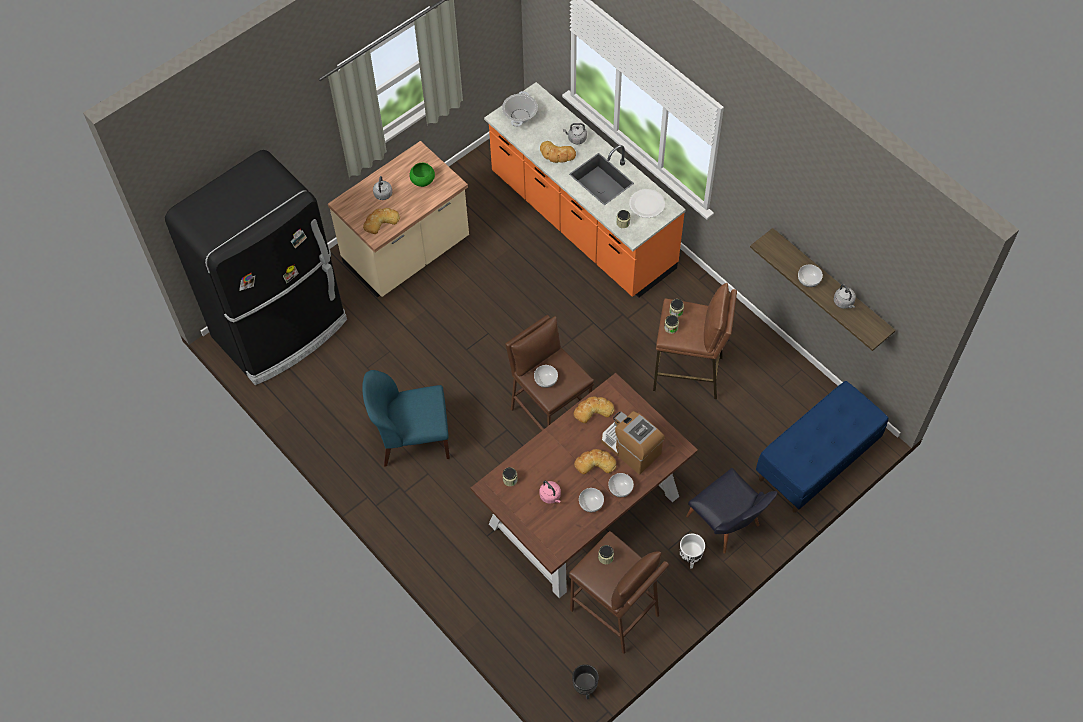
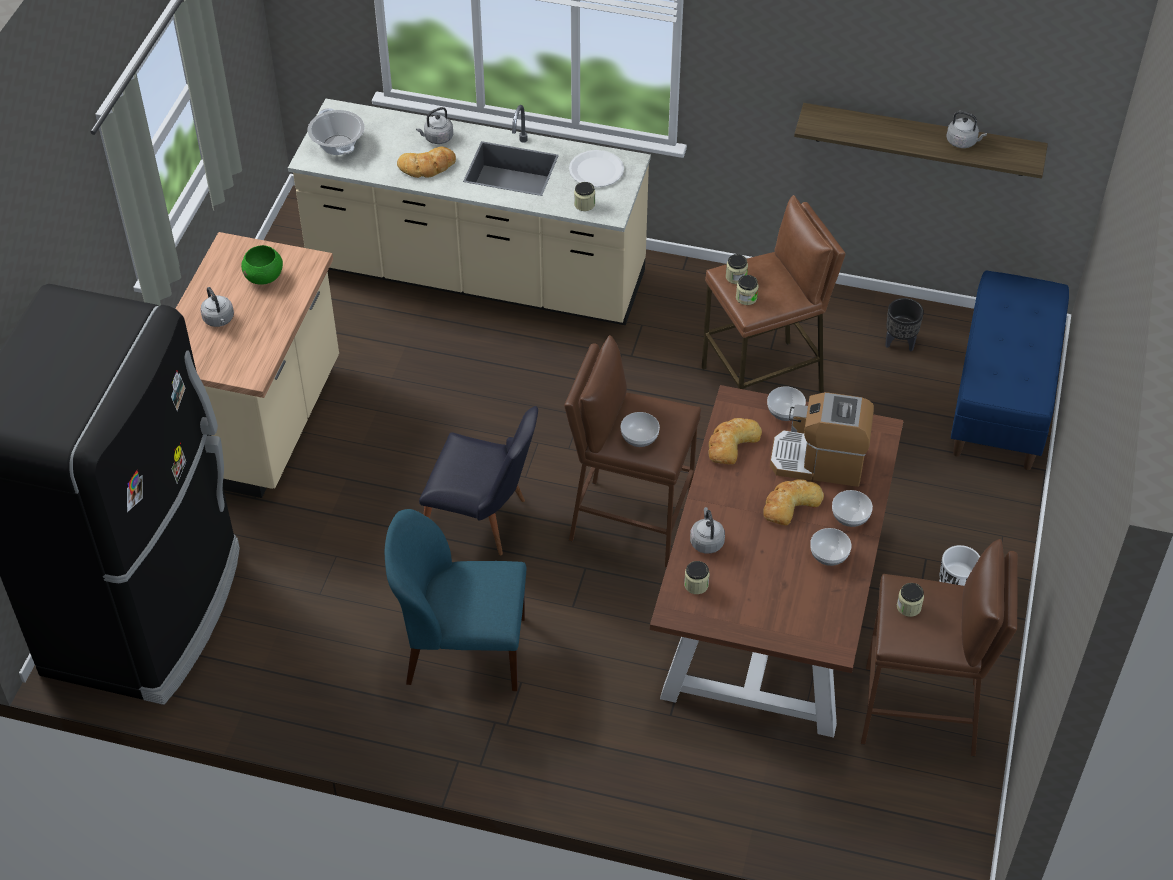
camera: 35 degrees left, 10 degrees down
(380, 222) = (243, 353): bread -> none
(412, 439) = (463, 650): blue chair -> blue chair turned 45 degrees clockwise
(534, 459) = (706, 541): none -> grey kettle
(551, 496) = (768, 575): pink kettle -> none
(581, 222) = (476, 275): orange counter -> beige counter
(584, 688) = (963, 830): black planter -> black planter (899, 343)
(727, 526) = (965, 529): black chair -> black chair (484, 521)
(808, 280) = (899, 138): bowl -> bowl (784, 412)

